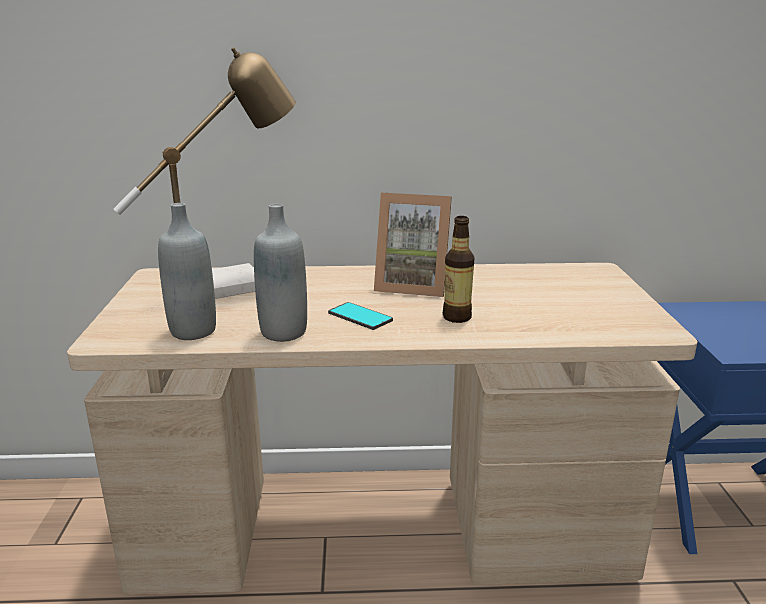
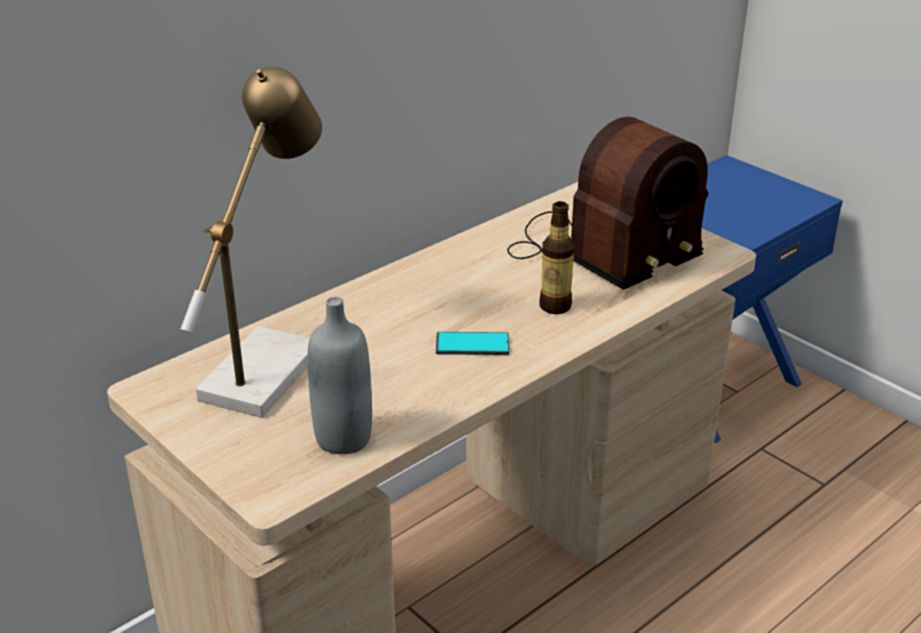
camera: 40 degrees left, 10 degrees up
(283, 332) = (434, 396): grey bottle -> none
(412, 285) = (458, 283): picture frame -> none
(547, 301) = (600, 254): none -> radio

